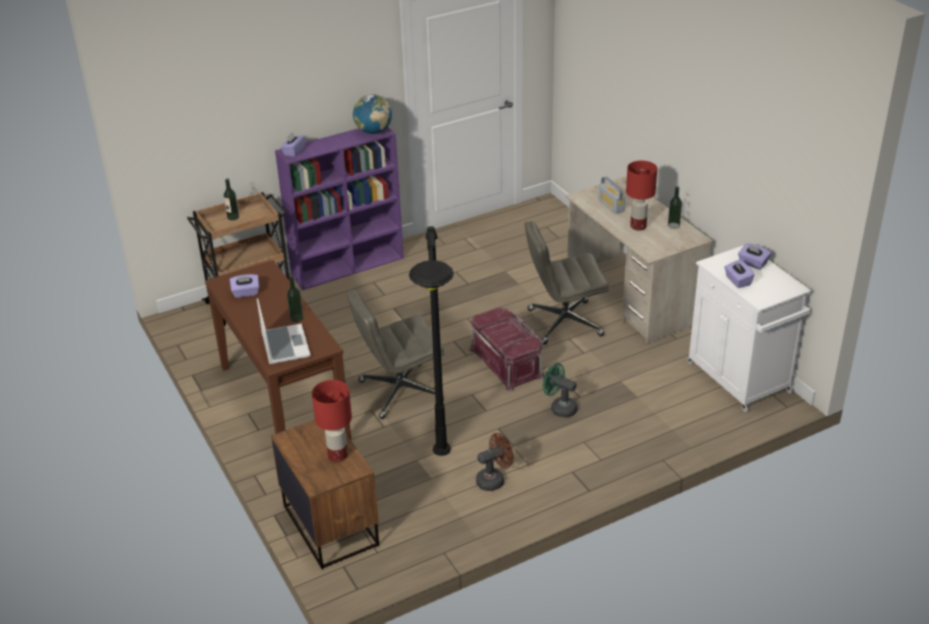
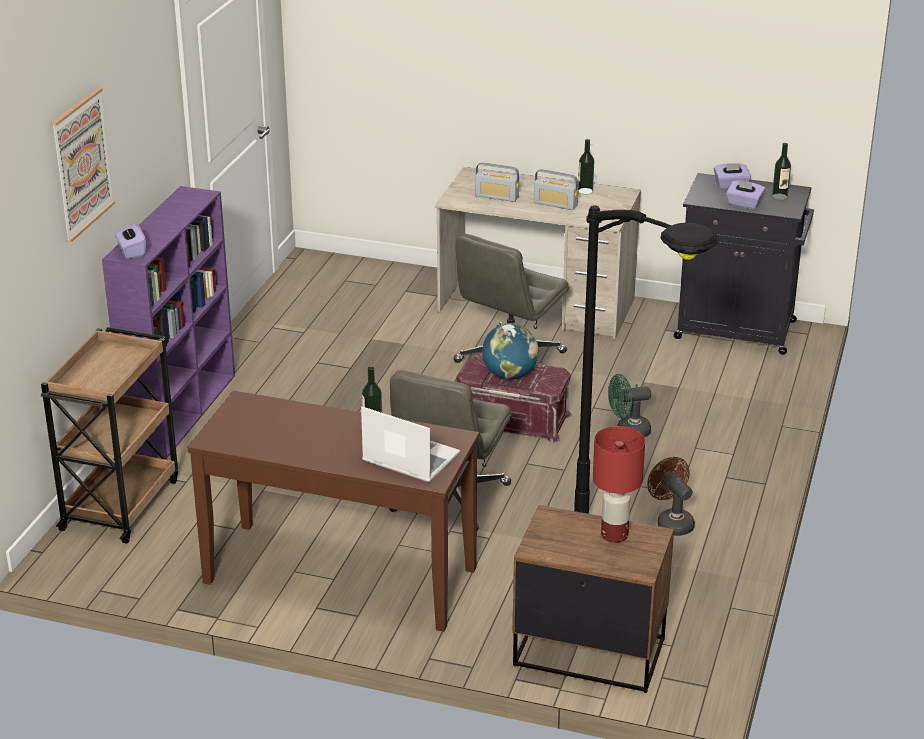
camera: 45 degrees left, 5 degrees down
(233, 217) = (98, 371): bottle -> bottle (779, 197)
(246, 293) = (266, 434): purple tissue box -> none
(263, 86) = (81, 164): none -> picture
(373, 131) = (190, 198): globe -> globe (509, 375)
(494, 479) = (671, 522): brown fan -> brown fan turned 45 degrees counterclockwise
(638, 226) = (555, 204): red table lamp -> radio
(740, 379) = (738, 330): white cabinet -> black cabinet

